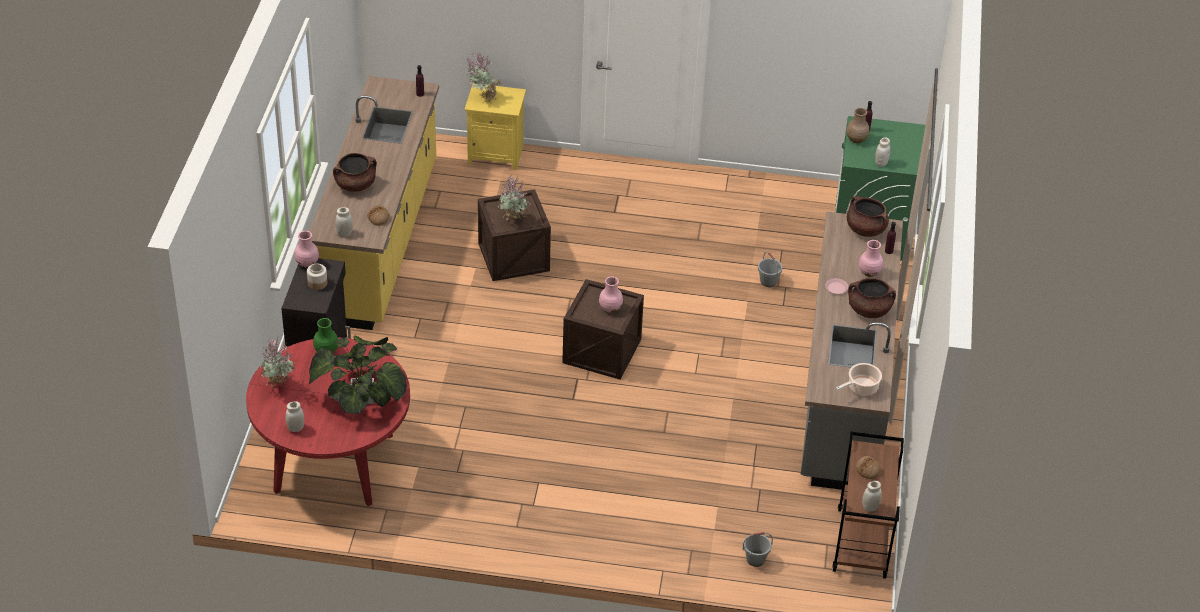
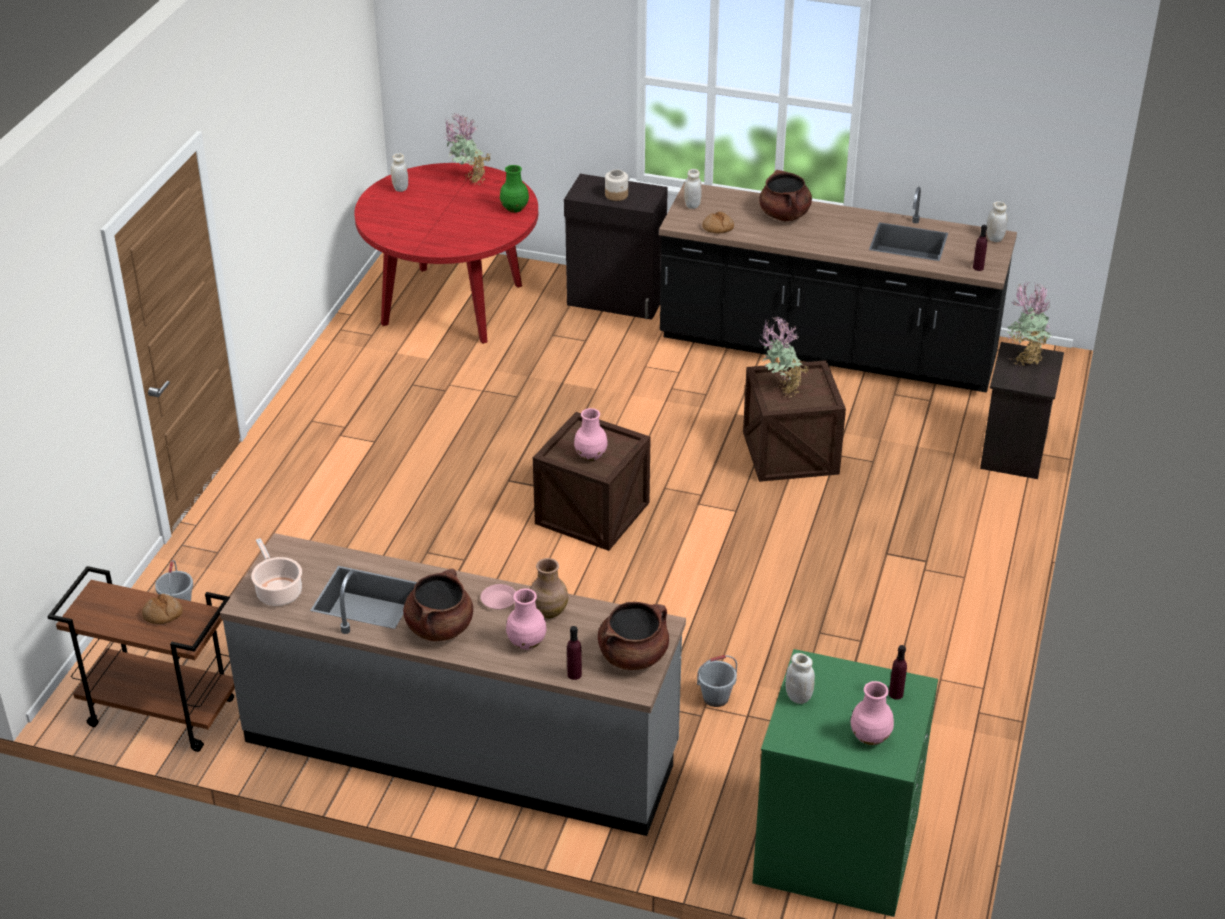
camera: 100 degrees right, 5 degrees down
(307, 263) = (653, 189): pink vase -> pink vase (870, 736)
(362, 396) = (435, 227): potted plant -> none
(379, 241) = (827, 349): yellow counter -> black counter
(496, 154) = (1014, 453): yellow nightstand -> black nightstand
(856, 139) = (867, 676): brown vase -> brown vase (548, 611)
(870, 507) = (95, 605): white jar -> white jar (994, 238)

